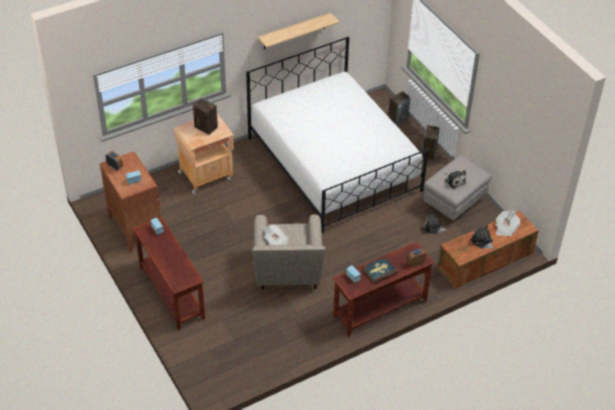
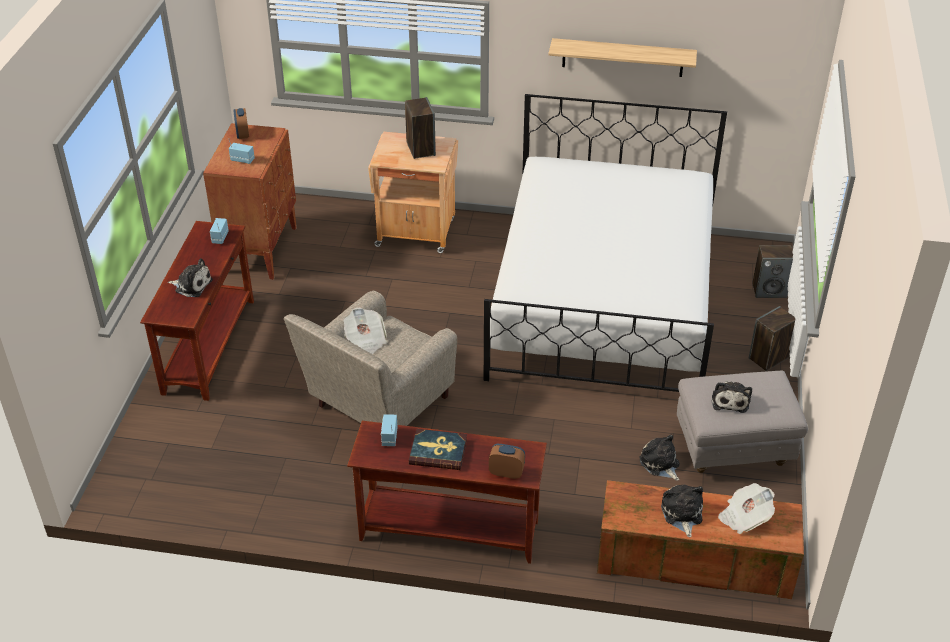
camera: 40 degrees right, 5 degrees down
(175, 261) = (192, 285): none -> plush toy

